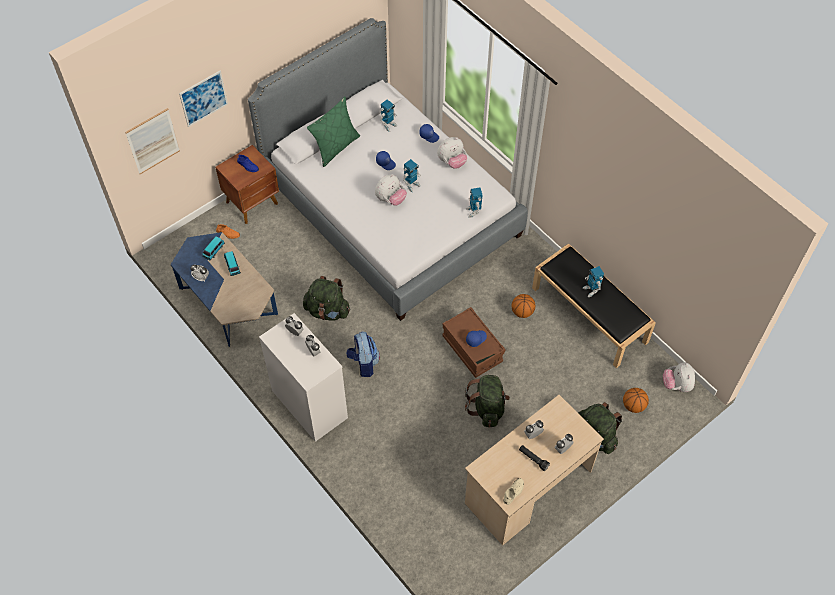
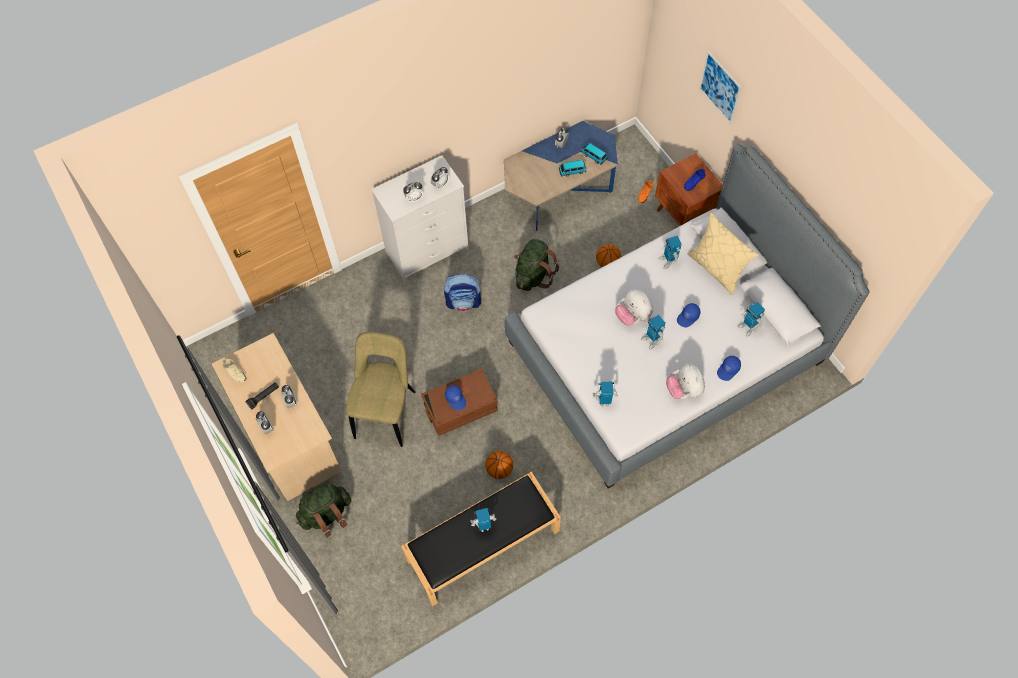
camera: 100 degrees right, 5 degrees up
(153, 141) = (676, 55): picture -> none
(333, 179) = (667, 261): none -> toy robot
(335, 147) = (717, 268): green pillow -> beige pillow
(487, 408) = (386, 411): green backpack -> beige chair
(633, 406) = (354, 566): basketball -> basketball (607, 263)
(677, 385) = (369, 624): plush toy -> none

